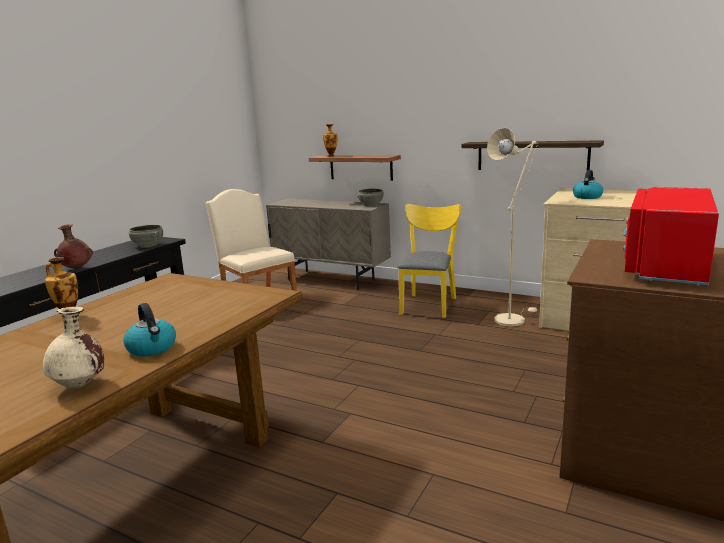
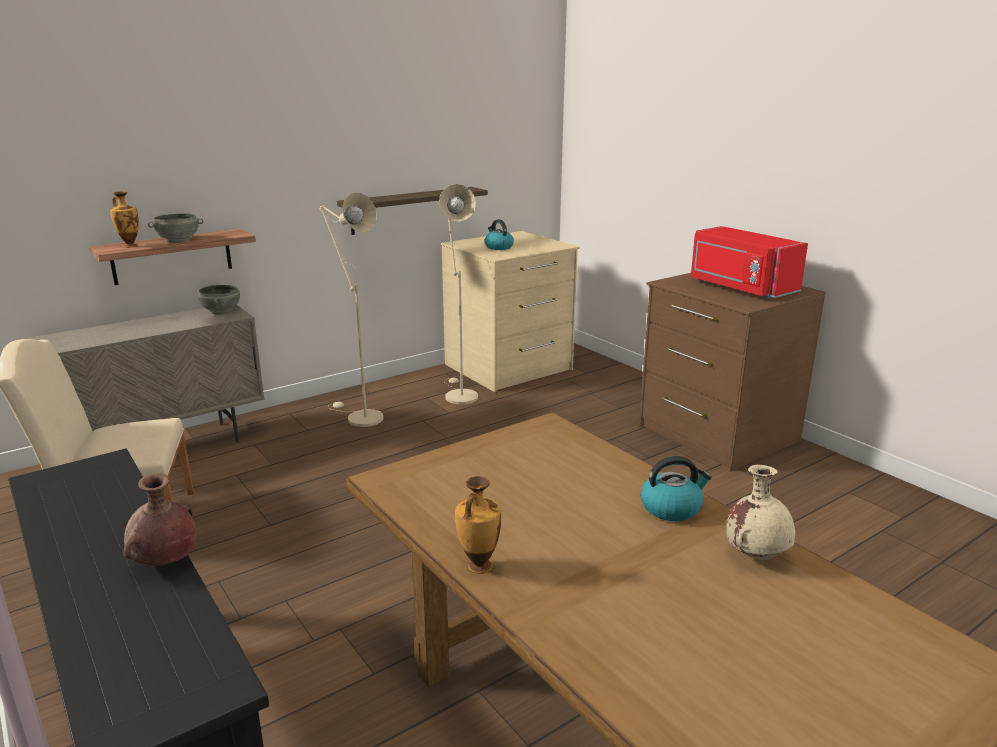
camera: 65 degrees left, 5 degrees up
(147, 245) = (108, 483): grey bowl -> grey bowl (178, 240)
(429, 304) = (360, 417): yellow chair -> beige floor lamp

